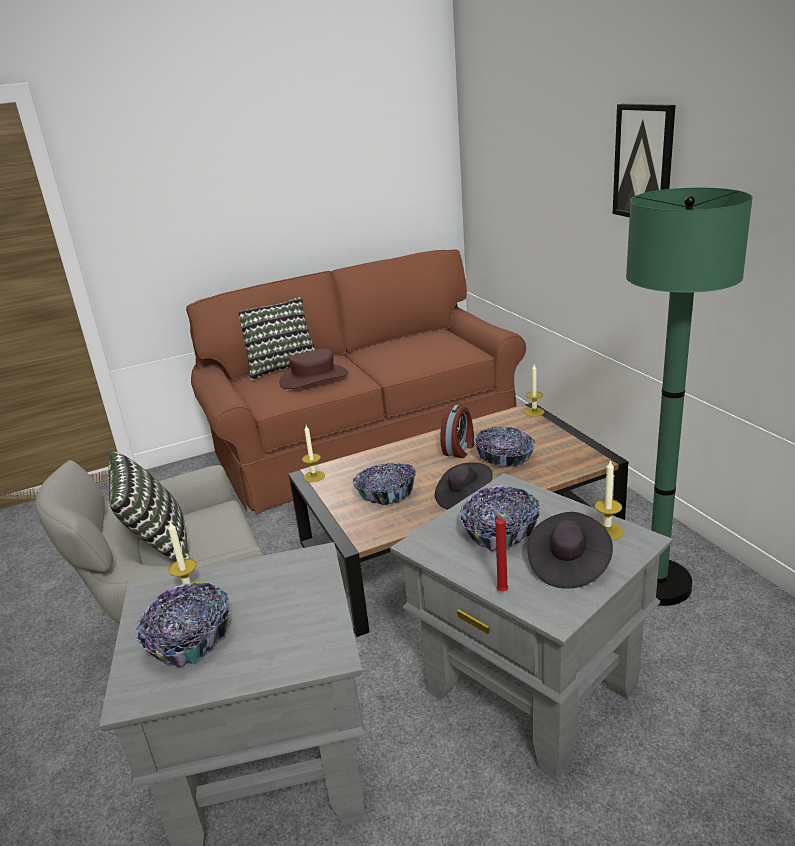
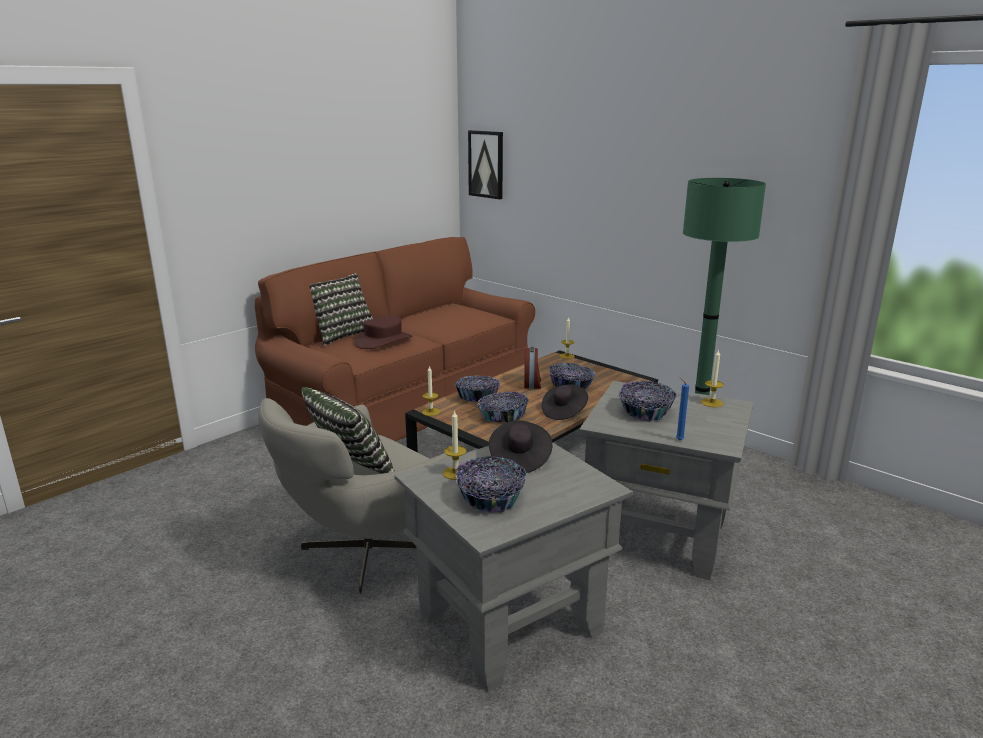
camera: 25 degrees left, 5 degrees down
(381, 461) = (477, 397): none -> bowl
(501, 590) = (678, 439): red candle -> blue candle
(568, 565) = (706, 422): black hat -> black hat (519, 459)
(644, 162) = (651, 165): picture -> picture (486, 164)

